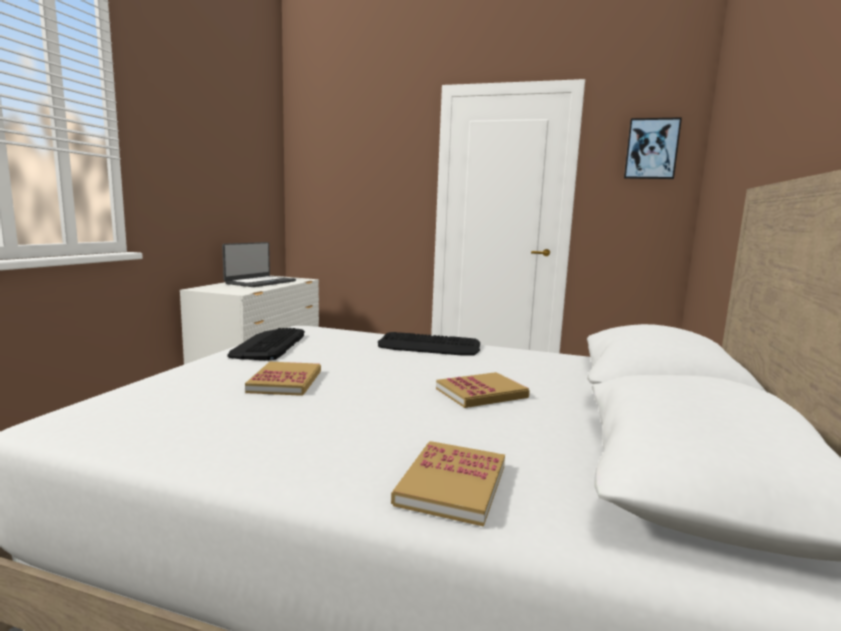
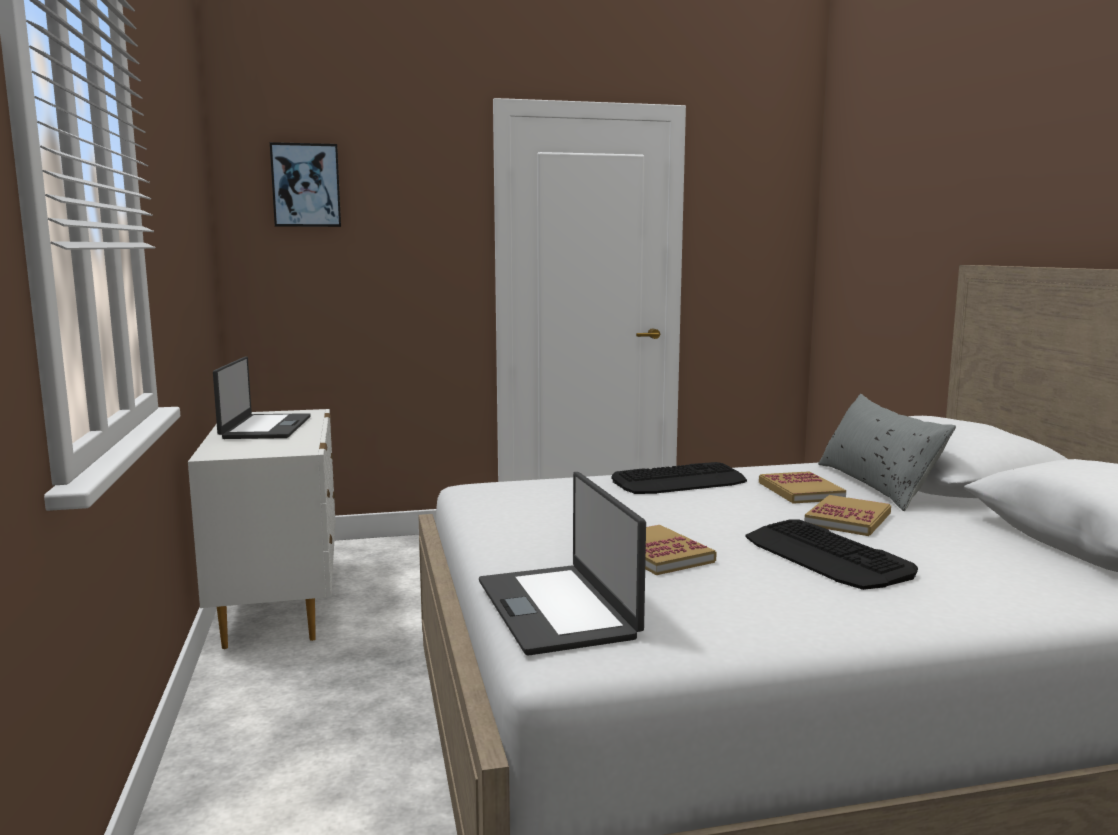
camera: 30 degrees left, 0 degrees up
(137, 395) = (558, 608): none -> laptop
(268, 345) = (512, 519): keyboard -> keyboard (826, 556)
(452, 485) = (1006, 595): book -> book (800, 491)
(577, 377) = (877, 485): none -> grey pillow
(651, 149) = (764, 196): picture -> picture (306, 185)

